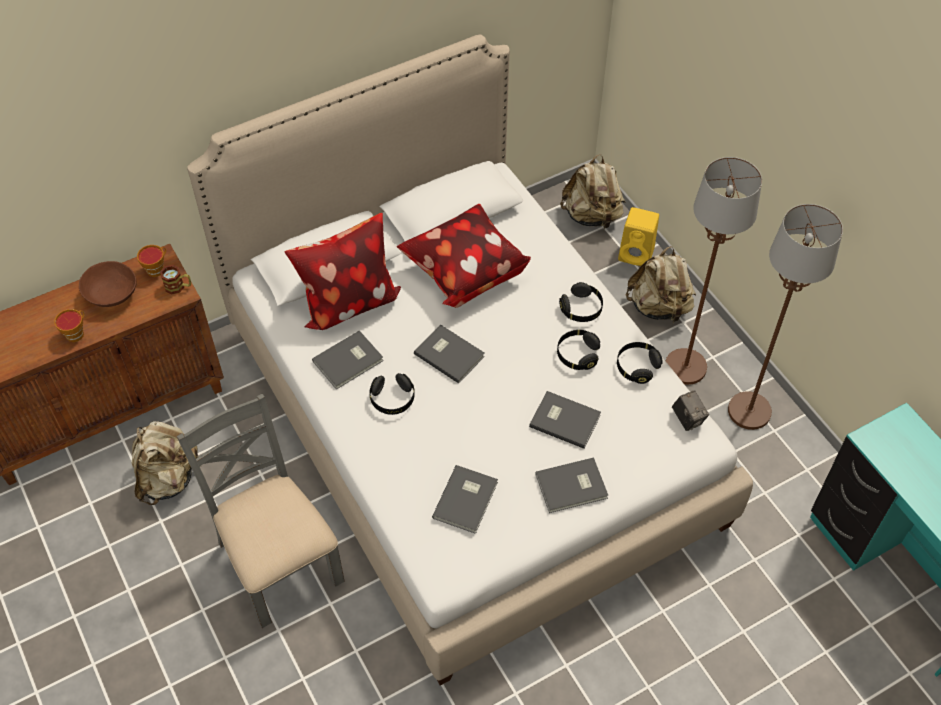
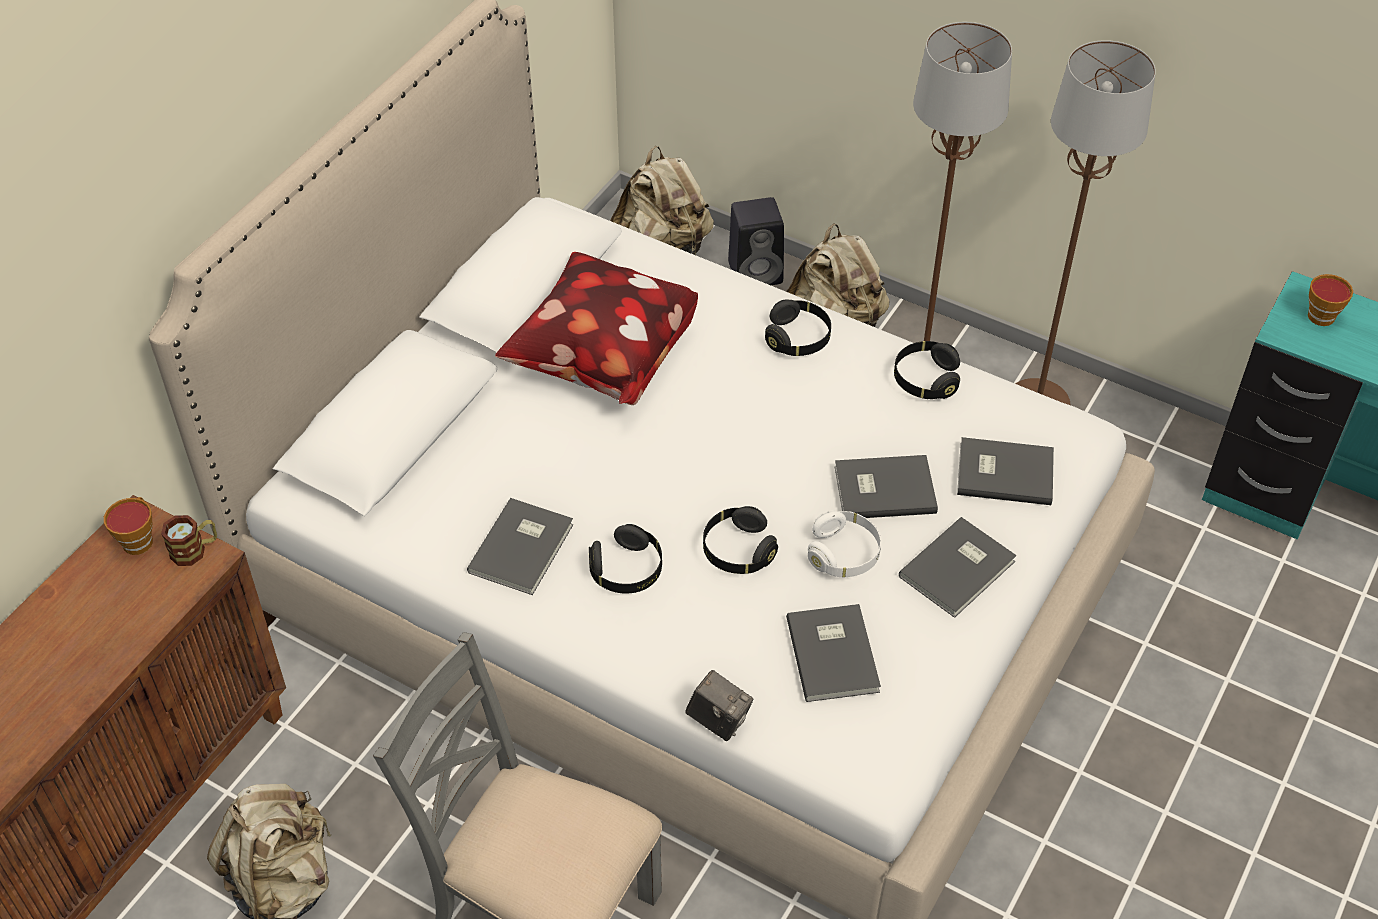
camera: 30 degrees left, 5 degrees down
(76, 333) = (68, 692): cup -> cup (1320, 314)
(111, 295) = (88, 610): brown bowl -> none
(348, 302) = (461, 469): pillow -> none
(449, 354) = (662, 473): grey book -> grey book (1003, 472)
(514, 447) = (844, 554): none -> white headphones
(577, 355) = (837, 399): black headphones -> black headphones (738, 551)
(637, 254) = (757, 272): yellow speaker -> black speaker
(688, 419) = (1038, 415): camera -> camera (718, 720)

